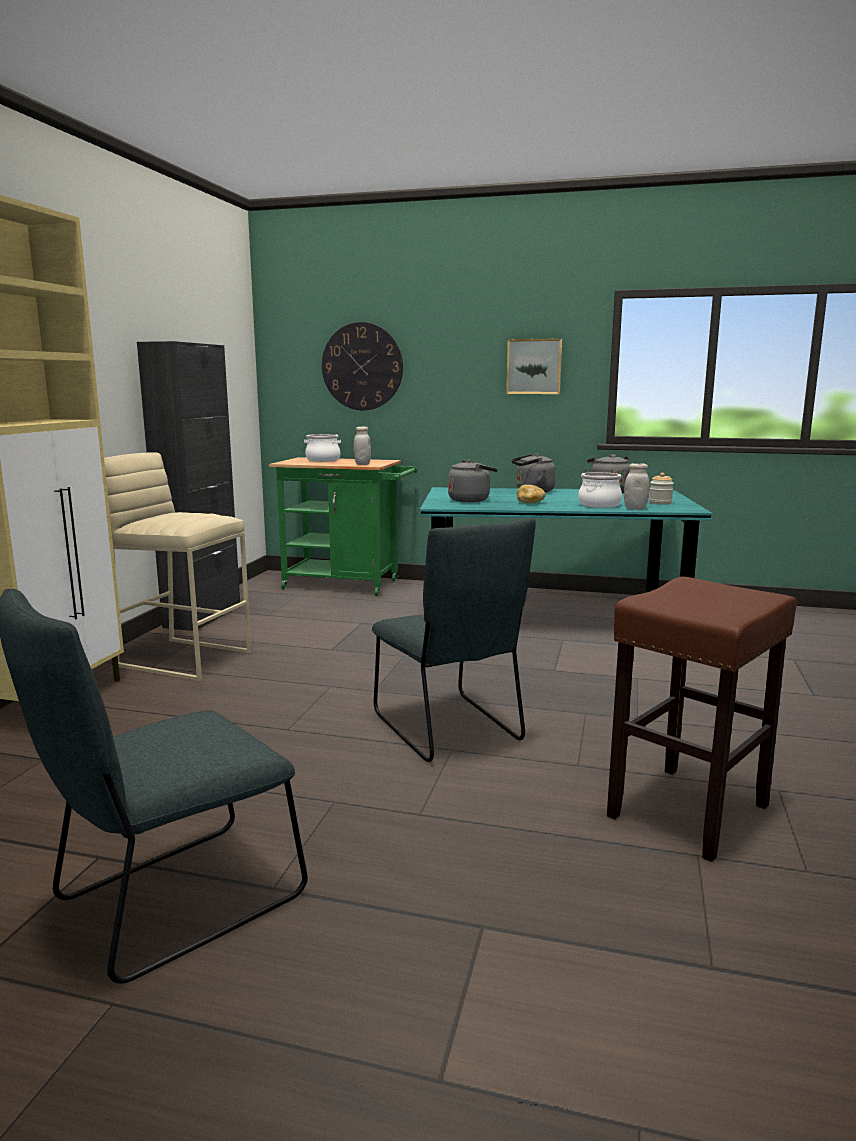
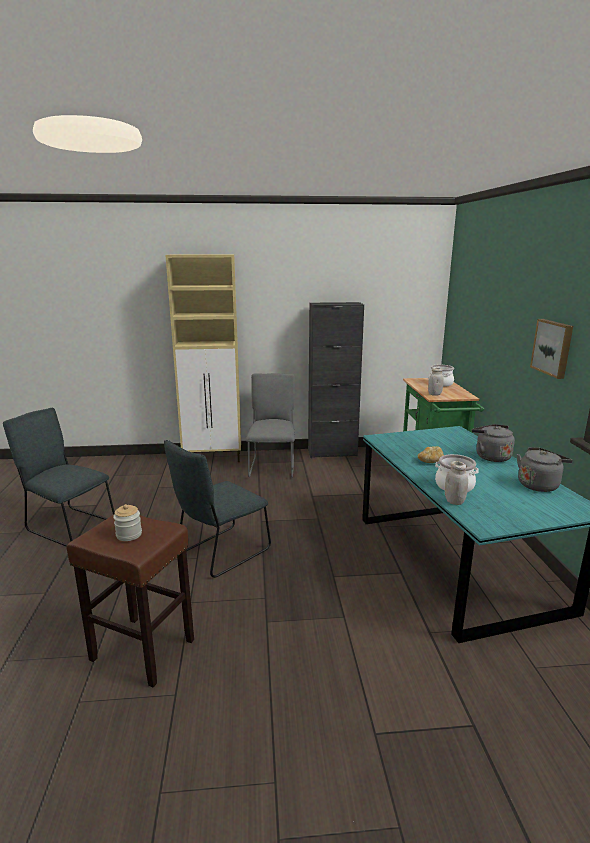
camera: 70 degrees right, 5 degrees up
(184, 658) = (272, 466): beige stool -> grey chair
(362, 366) = (478, 322): wall clock -> none
(471, 500) = (416, 443): grey kettle -> none
(660, 503) = (505, 511): jar -> jar (129, 535)

